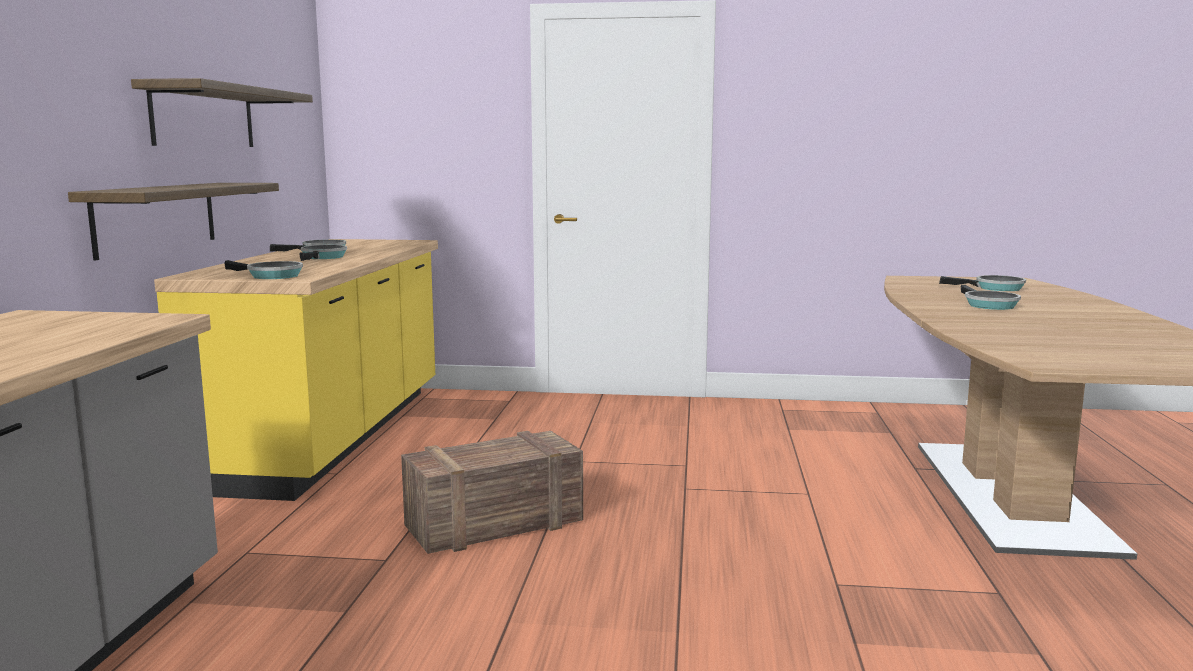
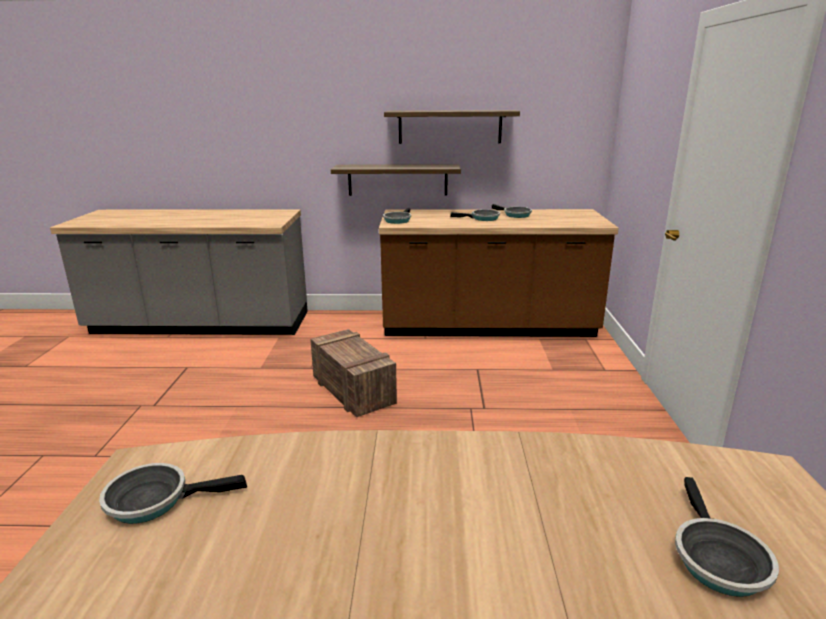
camera: 85 degrees right, 10 degrees up
(333, 435) = (488, 326): yellow counter -> brown counter
(988, 305) = (501, 504): frying pan -> frying pan (155, 500)

